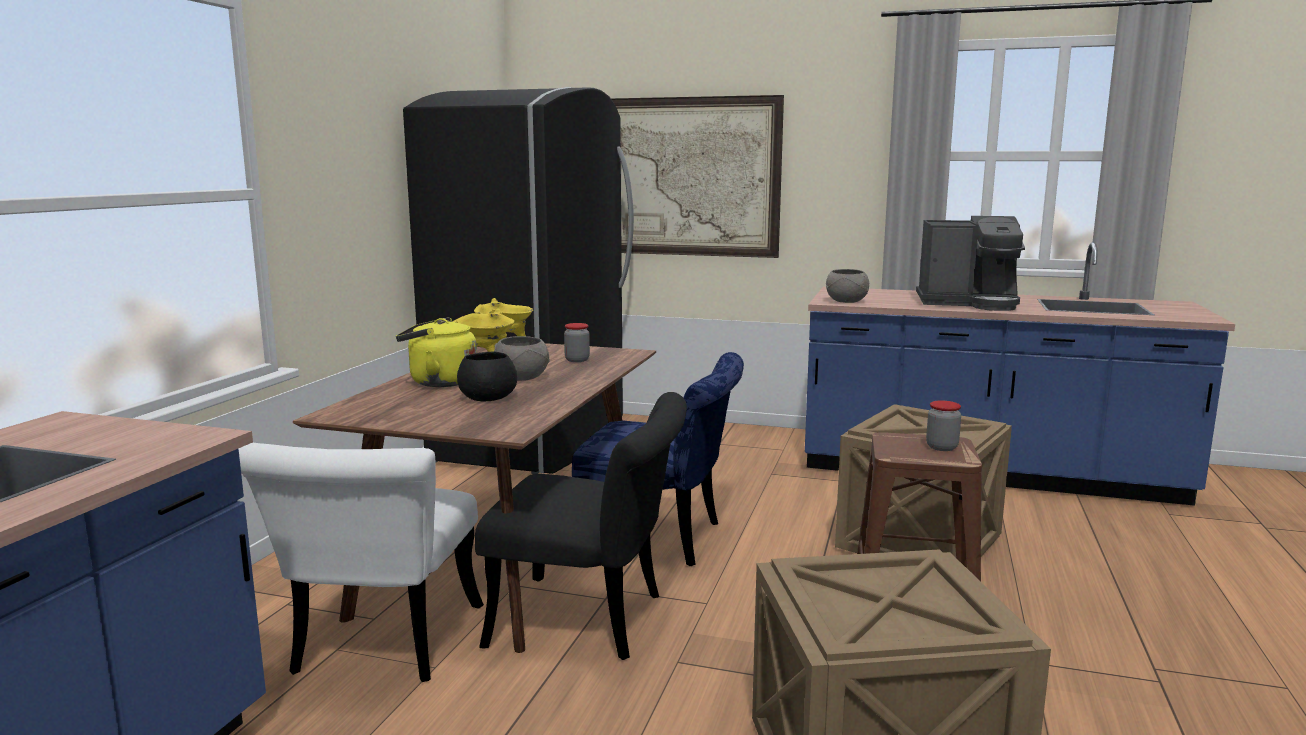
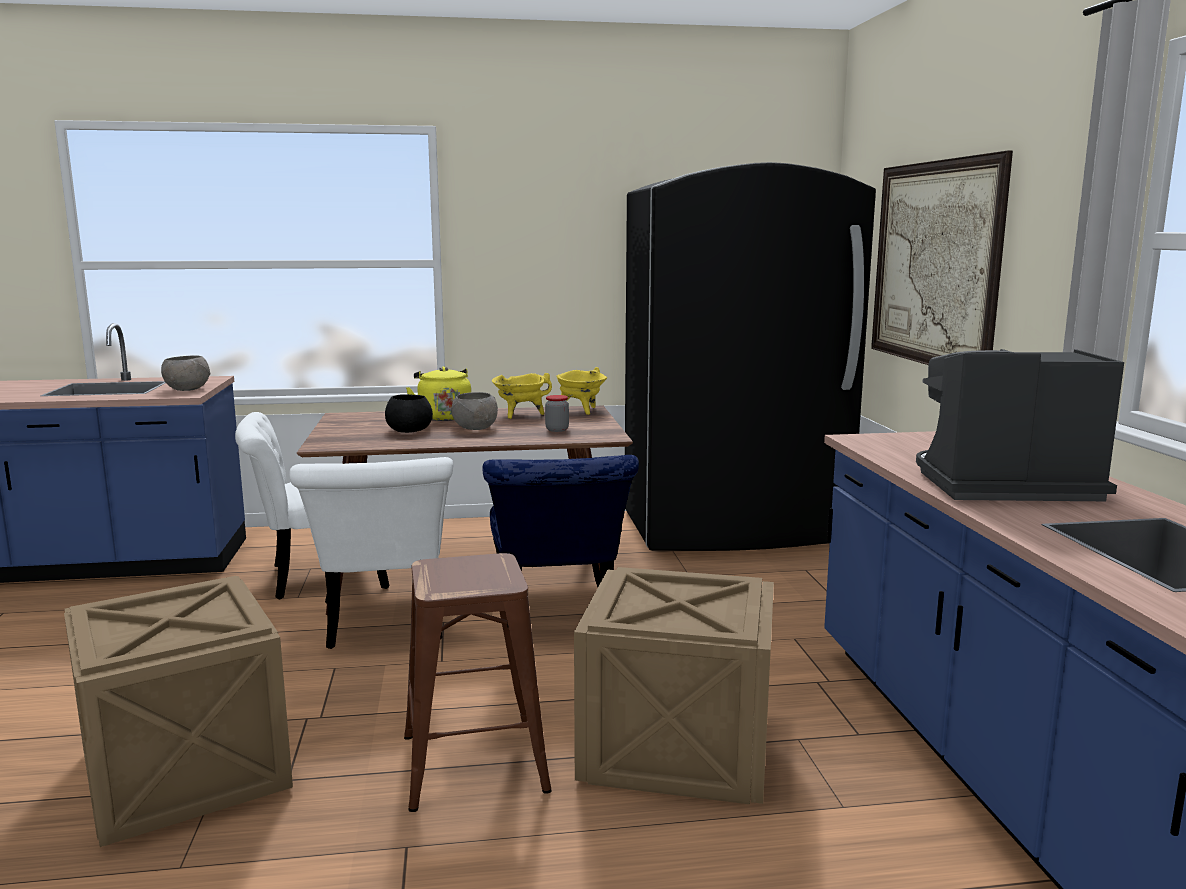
camera: 65 degrees right, 0 degrees up
(592, 621) = (384, 626): black chair -> white chair
(845, 301) = (877, 443): grey bowl -> grey bowl (188, 389)
(942, 447) = (475, 581): jar -> none
(969, 303) = (1001, 486): coffee machine -> coffee machine turned 105 degrees clockwise

